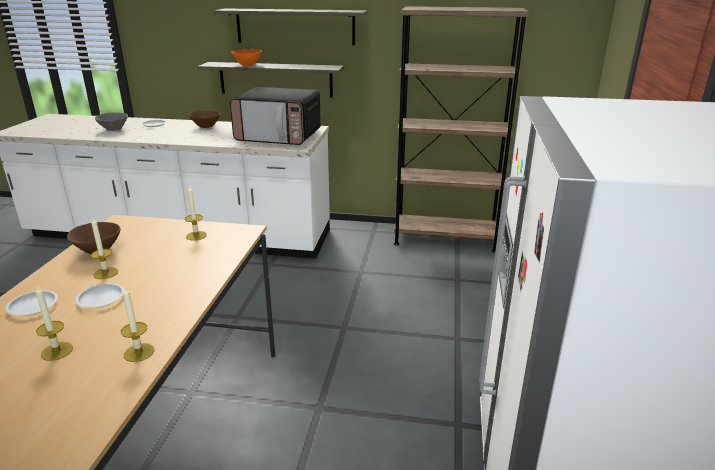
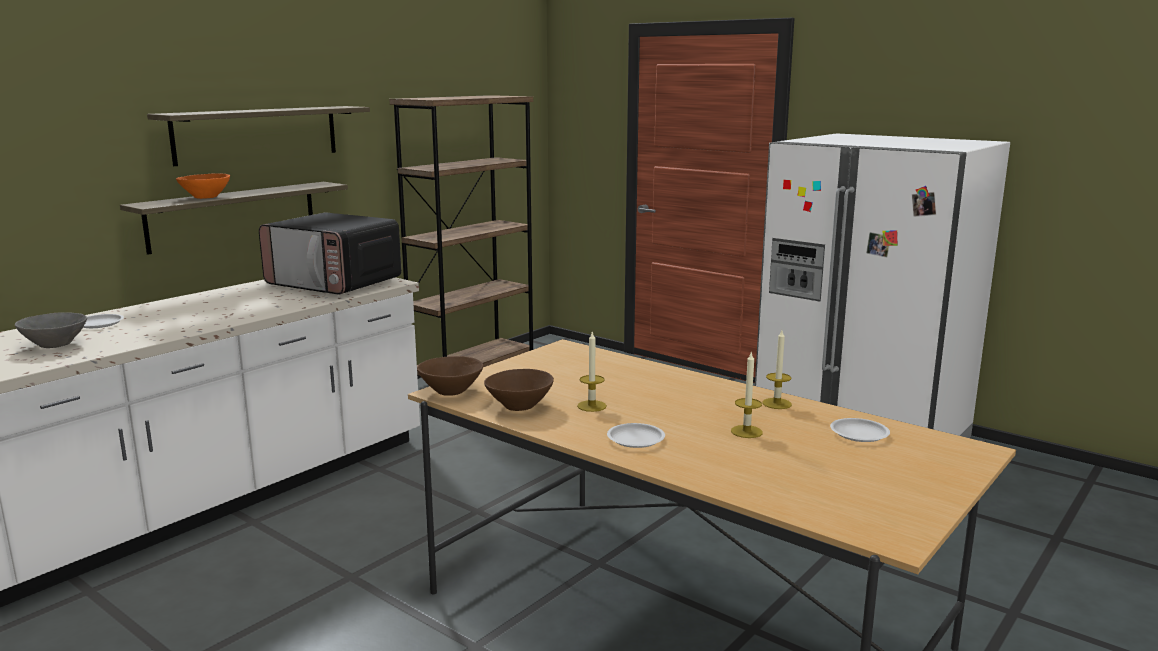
camera: 60 degrees left, 10 degrees down
(101, 299) = (654, 411): white plate -> white plate (859, 434)
(196, 236) = (547, 364): candle -> none
(206, 126) = (193, 303): brown bowl -> brown bowl (452, 391)
(279, 137) = (334, 283): microwave -> microwave turned 75 degrees clockwise

